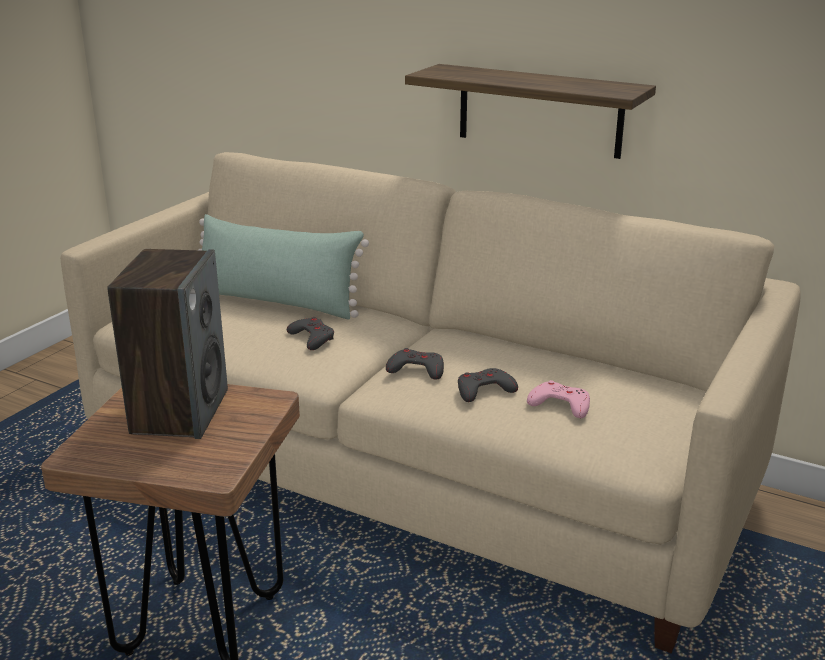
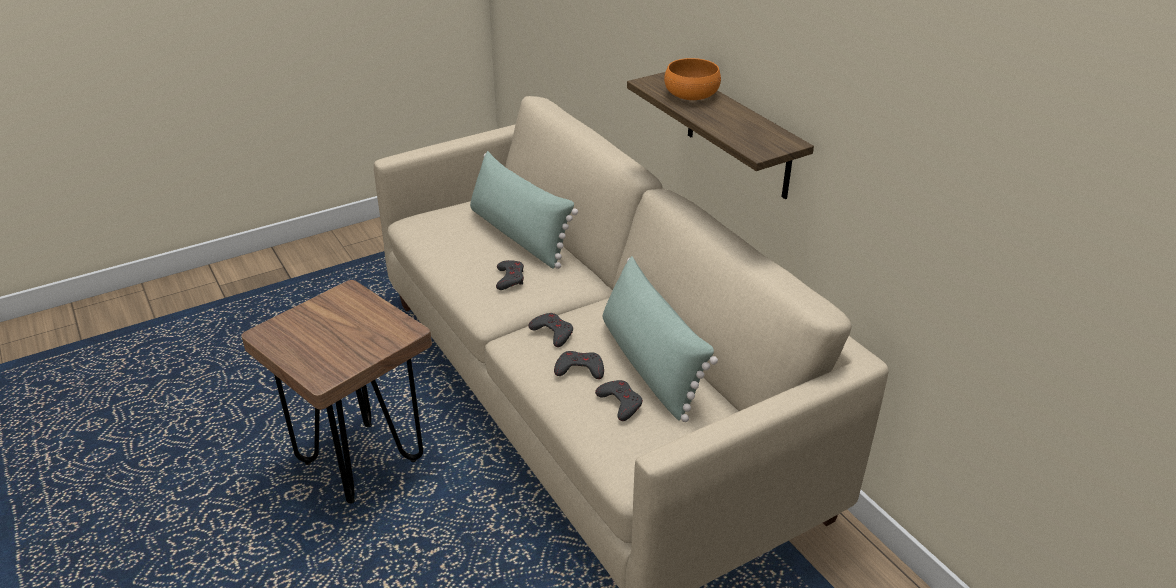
camera: 30 degrees right, 10 degrees up
(180, 411) = (347, 320): speaker -> none
(485, 74) = (691, 94): none -> orange bowl
(547, 367) = (650, 365): none -> green pillow
(560, 405) = (620, 403): pink game controller -> grey game controller

